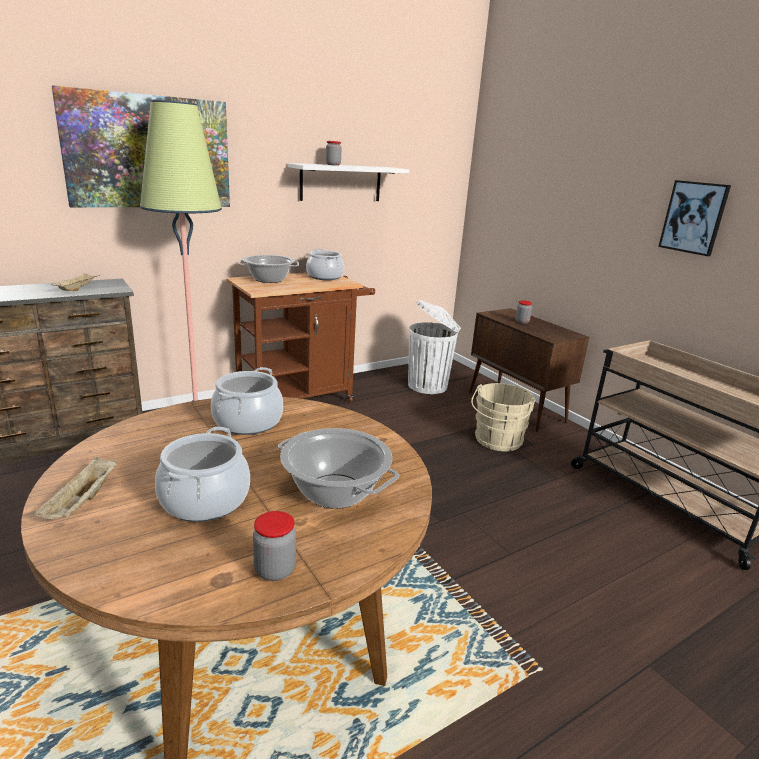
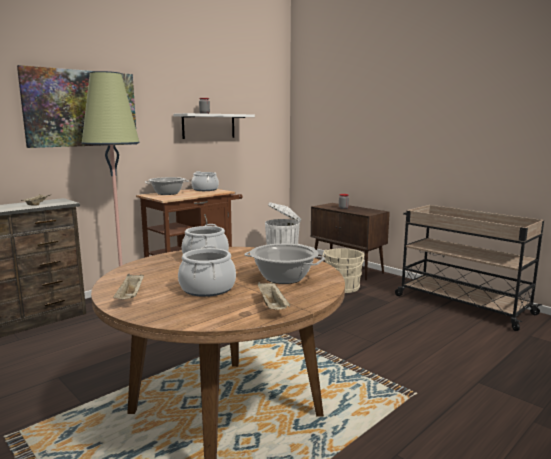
camera: 10 degrees left, 10 degrees down
(275, 570) = (273, 307): jar -> beige tray
(694, 217) = (441, 126): picture -> none

